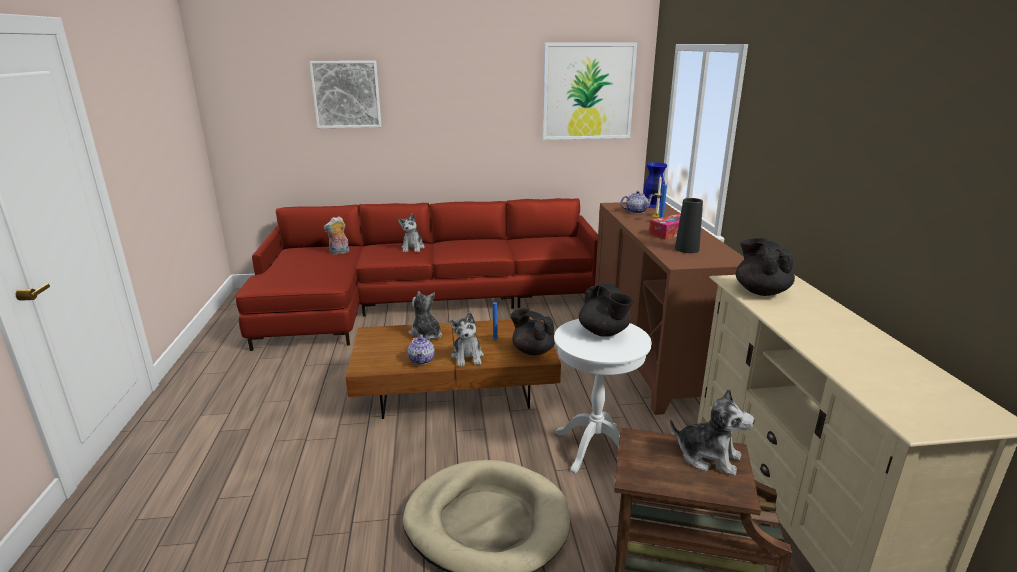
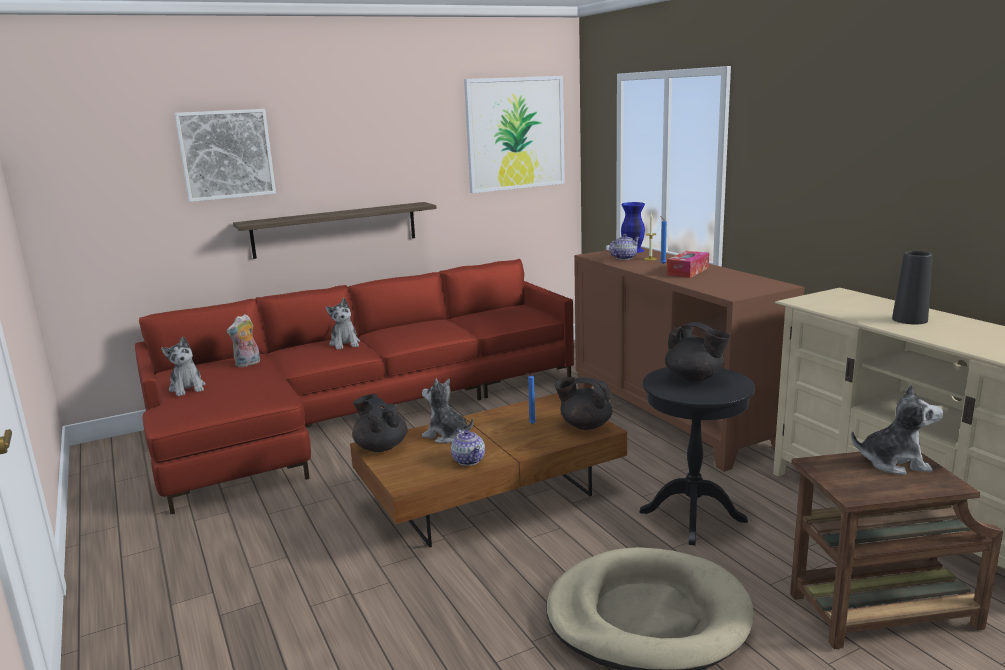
camera: 20 degrees left, 5 degrees down
(427, 159) = (335, 229): none -> shelf
(467, 357) = (519, 446): plush toy -> plush toy (187, 388)
(594, 447) = (692, 516): white side table -> black side table
(687, 249) = (722, 282): black vase -> black vase (909, 319)
(760, 291) = (837, 306): black teapot -> black teapot (380, 447)

